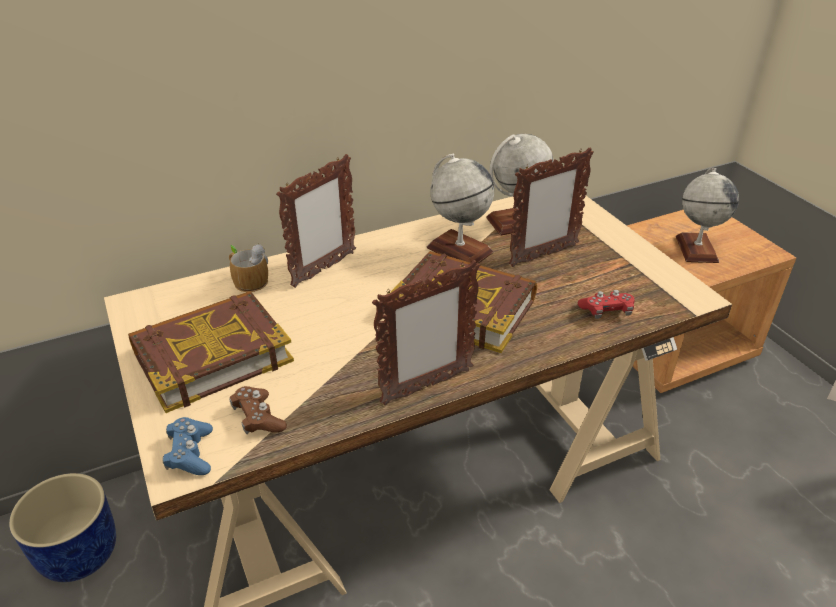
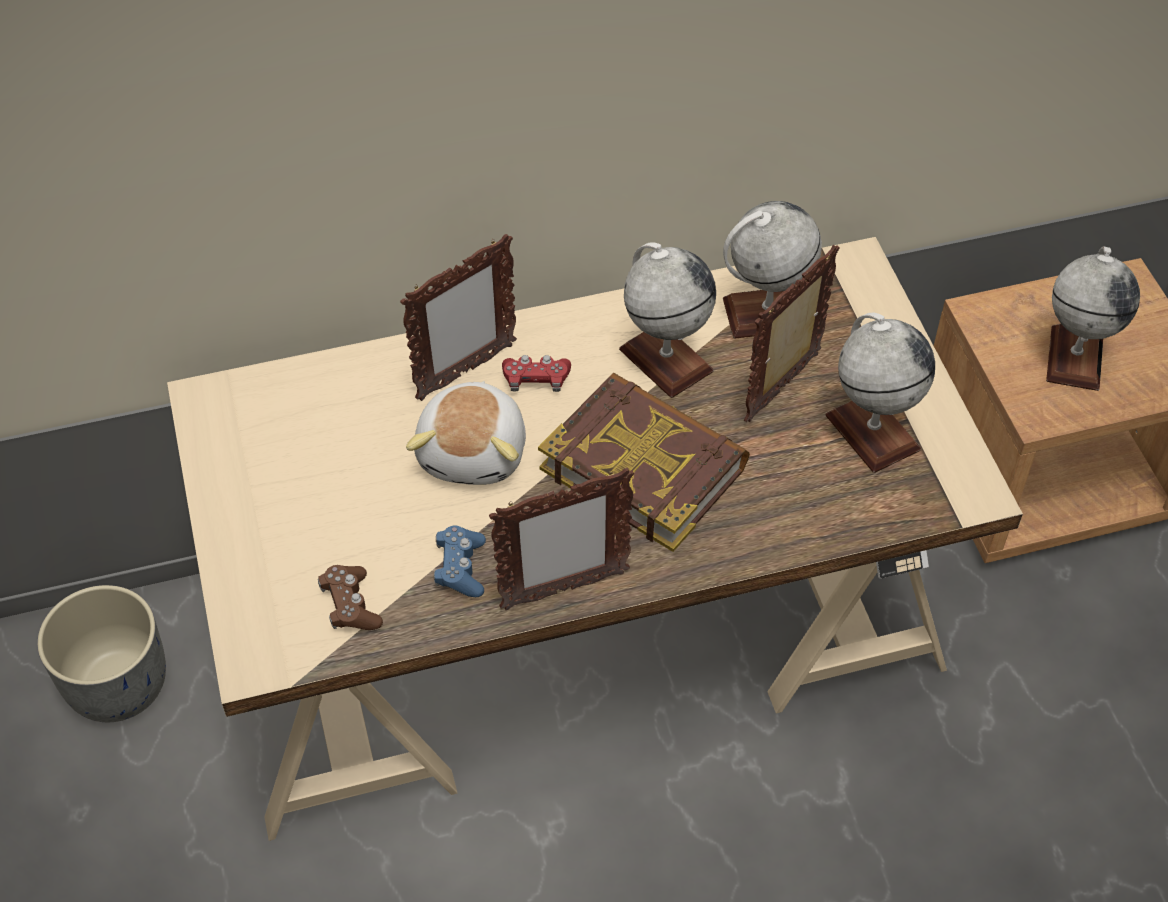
camera: 10 degrees right, 15 degrees up
(79, 552) = (117, 683): blue planter -> grey planter
(190, 454) = (268, 643): blue game controller -> blue game controller (460, 568)
(212, 356) = (302, 503): book -> none
(248, 279) = (359, 376): mug -> none
(339, 312) = (474, 452): none -> plush toy
(543, 256) = (784, 387): picture frame -> picture frame turned 150 degrees clockwise
(606, 311) = (838, 502): red game controller -> red game controller (536, 380)
(610, 272) = (872, 432): none -> globe

